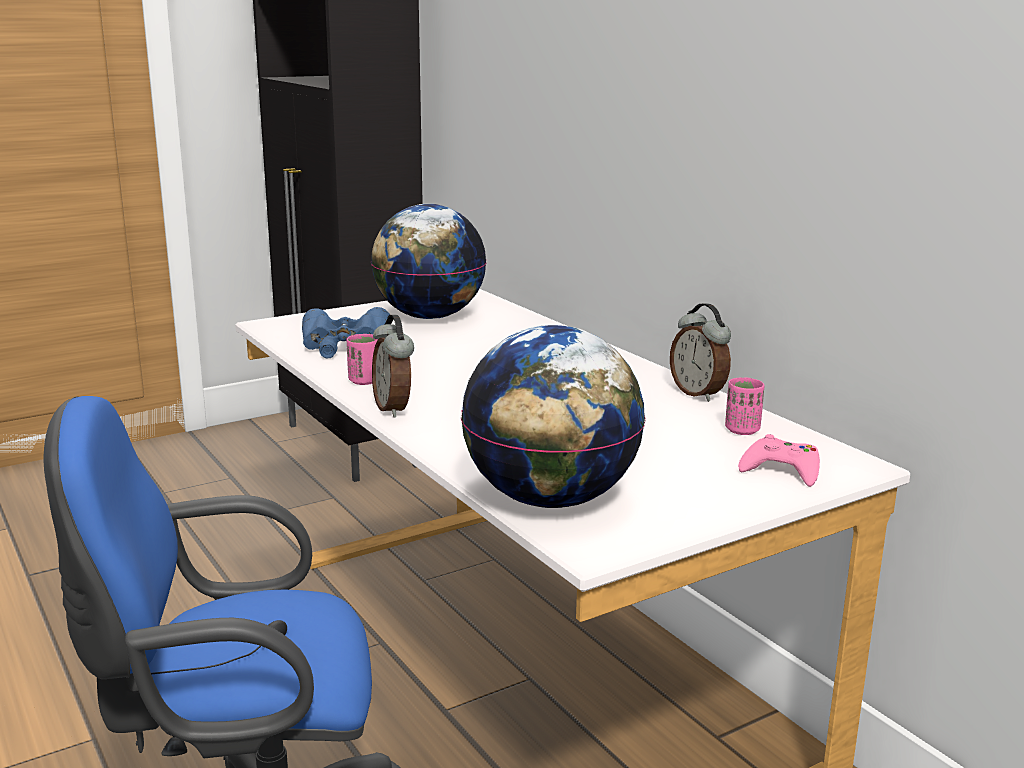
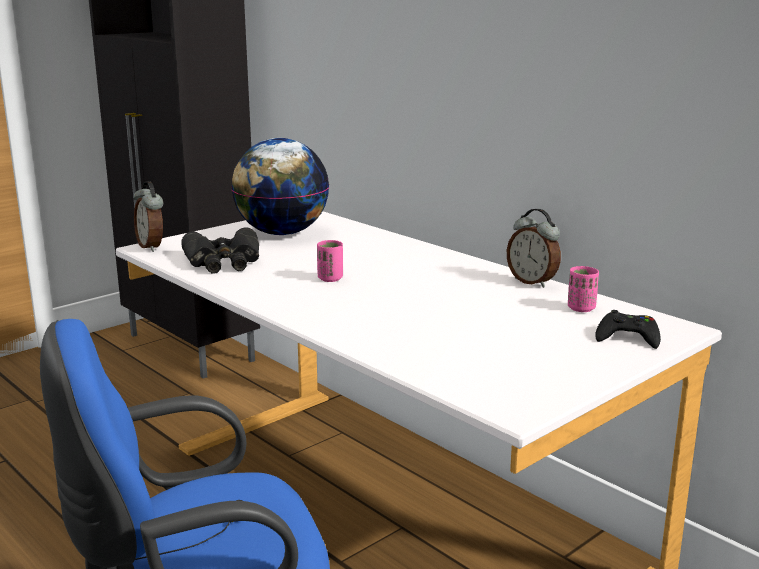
camera: 10 degrees left, 0 degrees up
(346, 346) = (224, 262): blue binoculars -> black binoculars
(364, 381) = (255, 290): pink cup -> pink cup (330, 279)
(394, 409) = (294, 312): alarm clock -> alarm clock (152, 247)
(550, 499) = (461, 376): globe -> none
(782, 470) = (628, 337): pink game controller -> black game controller

